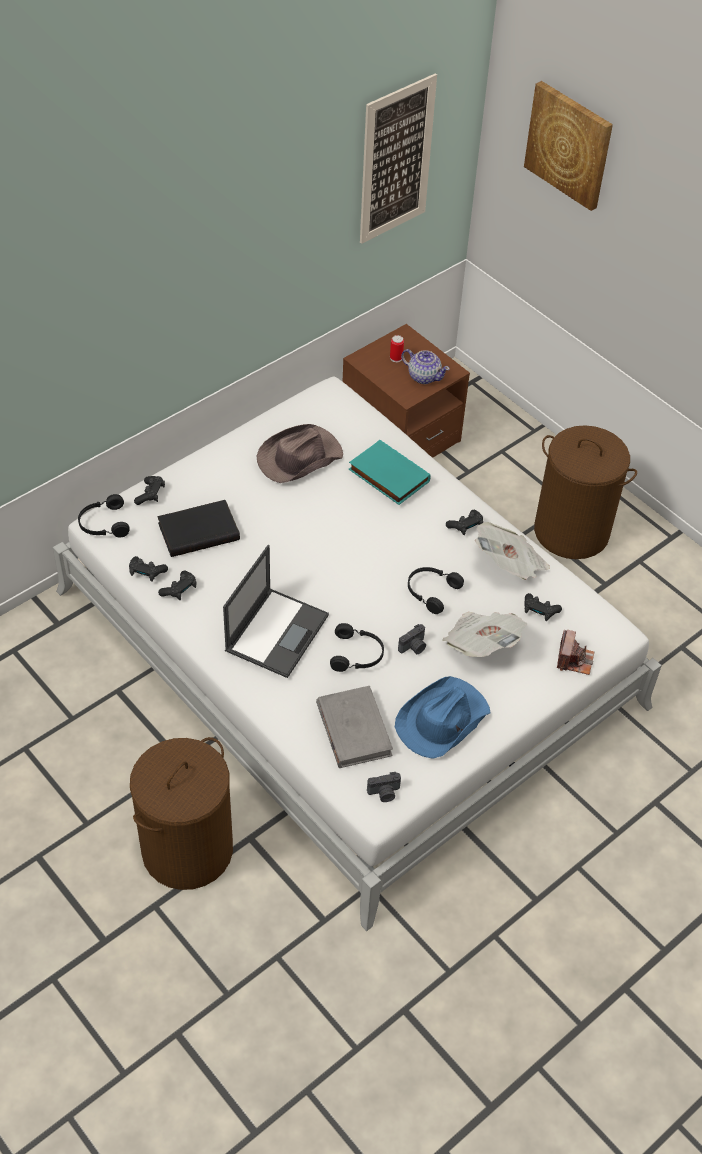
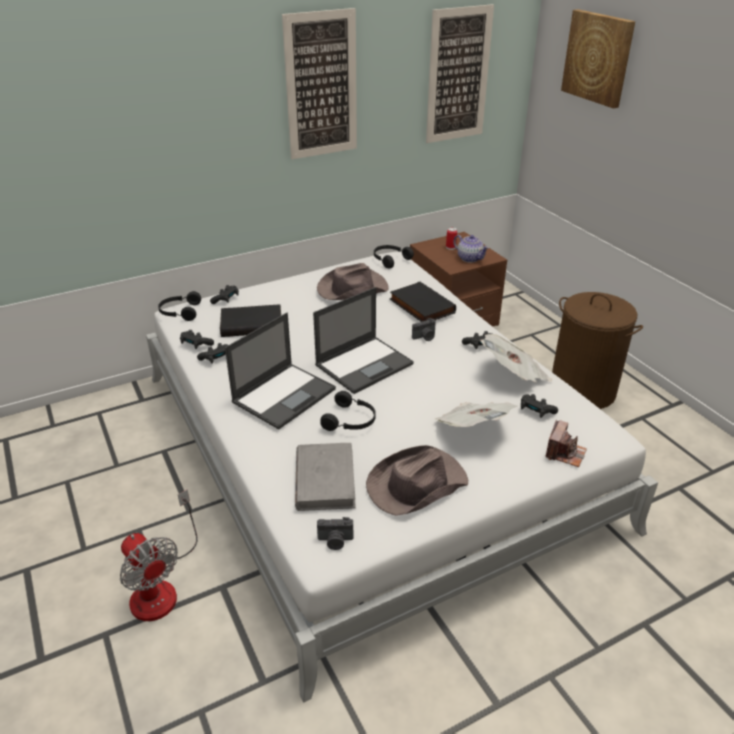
camera: 15 degrees right, 15 degrees down
(187, 849) = (161, 586): brown laundry basket -> fan
(242, 225) = (321, 86): none -> picture
(349, 575) = (365, 364): none -> laptop
(387, 476) = (420, 306): turquoise book -> black book
(413, 647) = (406, 422): camera -> camera (425, 337)
(431, 592) = (435, 384): black headphones -> black headphones (390, 259)
(441, 720) = (416, 485): blue hat -> brown hat

